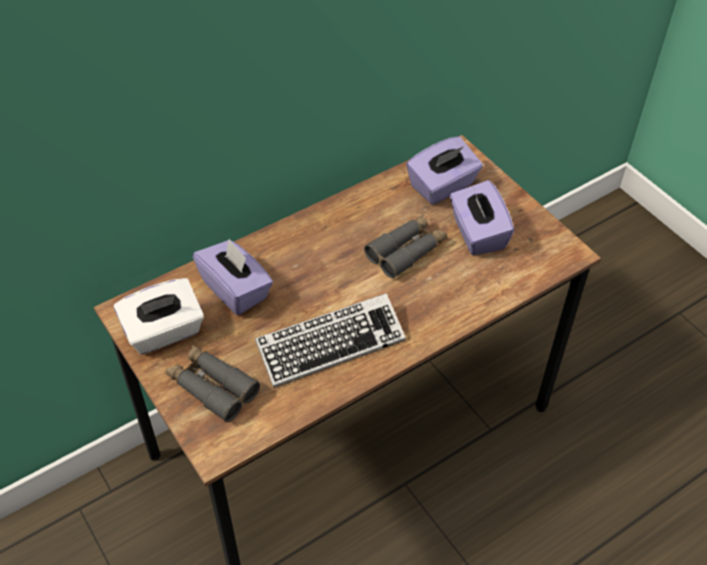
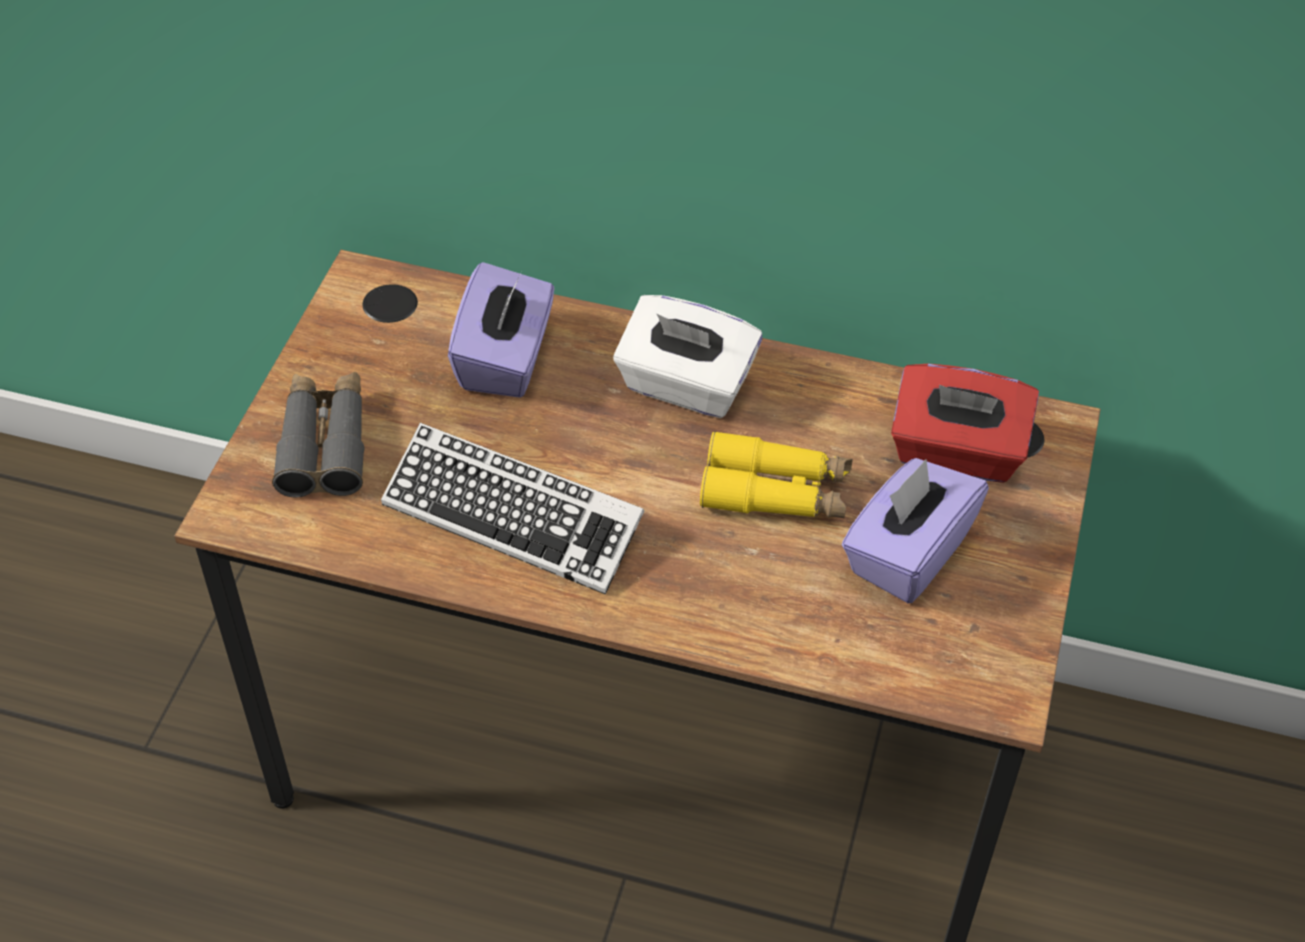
camera: 50 degrees right, 0 degrees up
(164, 332) = (365, 339): white tissue box -> white tissue box (685, 386)
(406, 251) = (775, 492): grey binoculars -> yellow binoculars
(442, 186) = (956, 453): purple tissue box -> red tissue box

